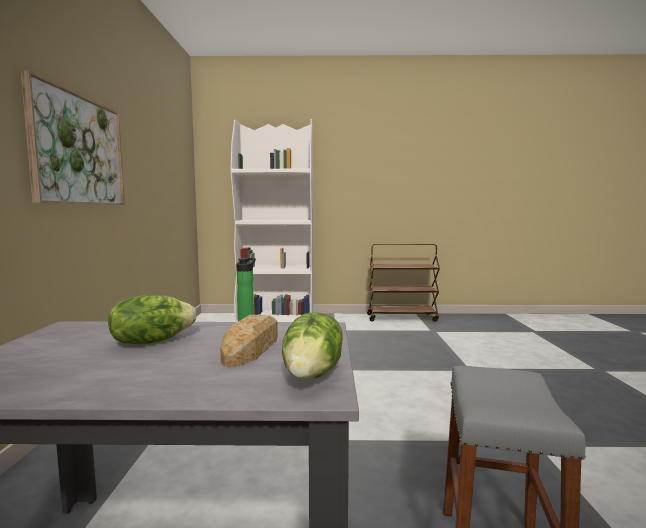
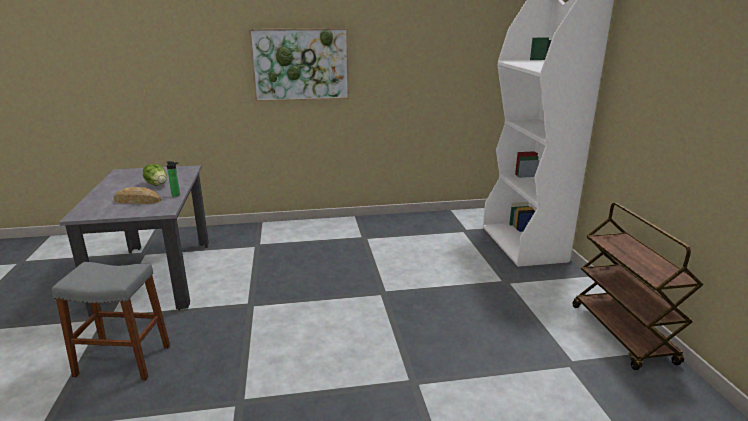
camera: 80 degrees right, 15 degrees up
(313, 374) = (96, 213): lettuce -> none

